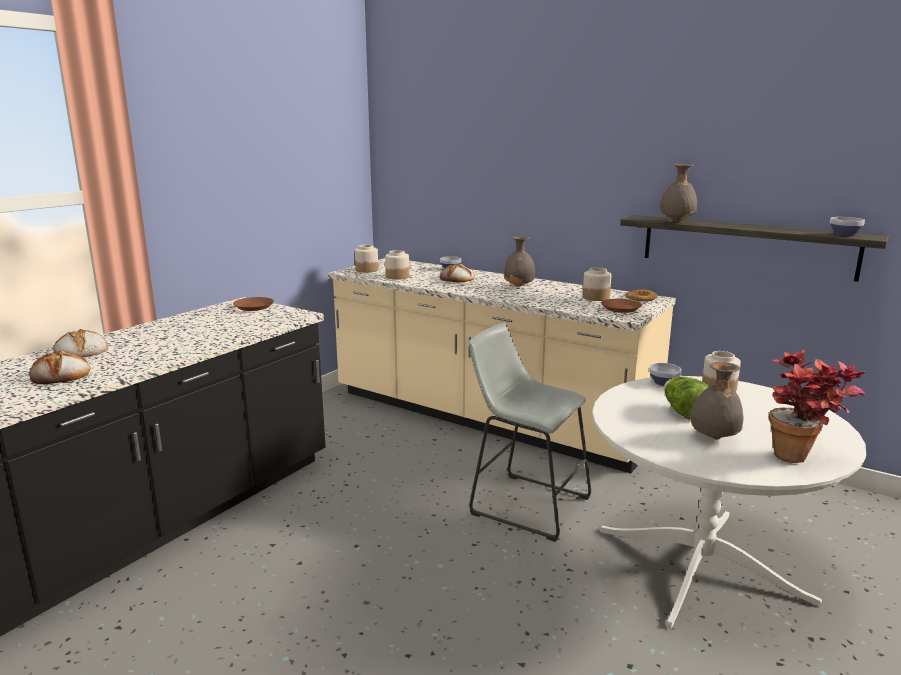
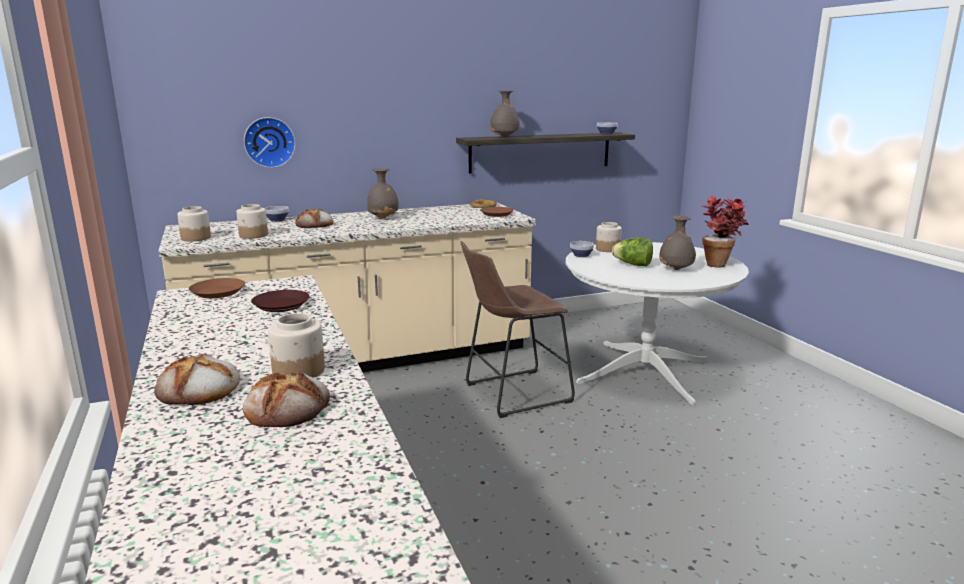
camera: 55 degrees left, 0 degrees up
(244, 325) = (281, 305): none -> brown plate
(461, 199) = (269, 142): none -> wall clock
(524, 503) = (512, 394): grey stool -> brown stool
(595, 297) = (458, 212): jar -> jar (298, 371)

